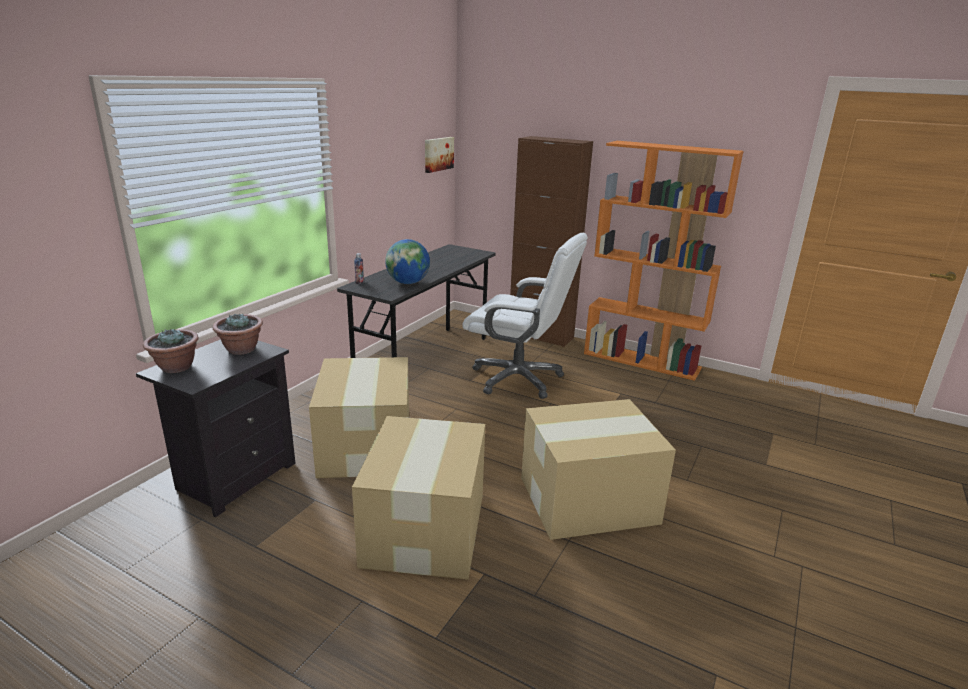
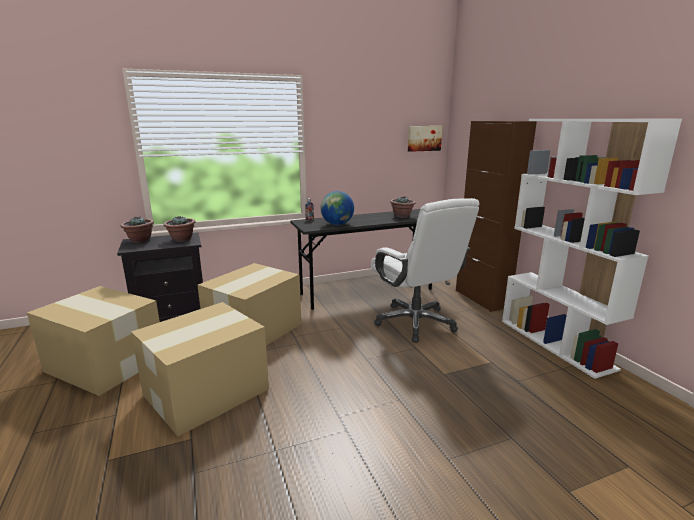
camera: 40 degrees right, 5 degrees down
(452, 258) = (402, 216): none -> potted plant
(590, 500) = (335, 430): cardboard box -> cardboard box (106, 364)
(642, 361) = (555, 343): orange bookcase -> white bookcase

